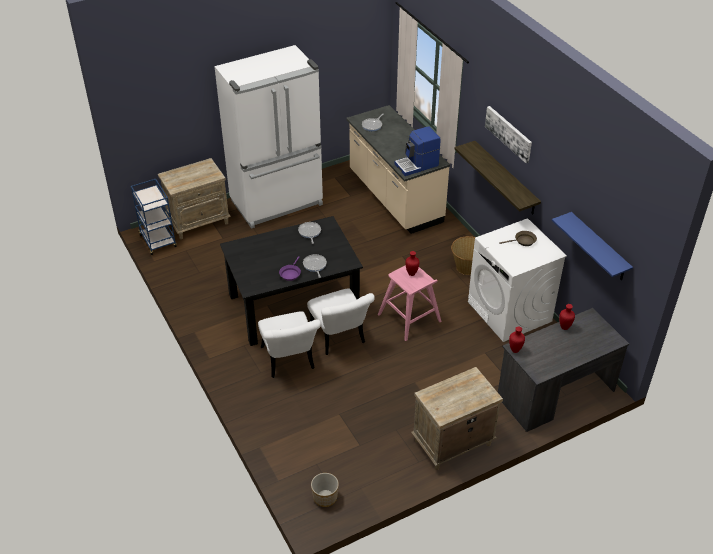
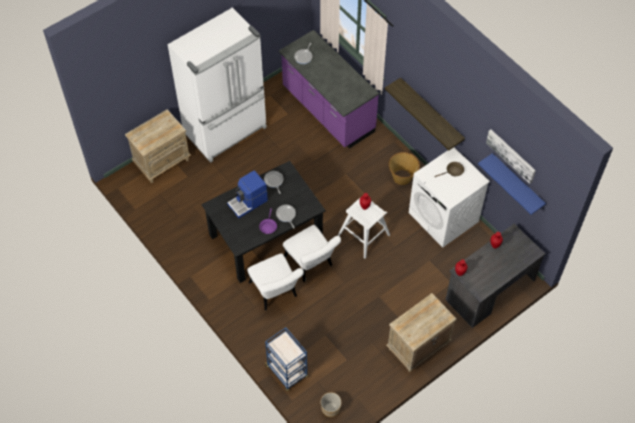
camera: 10 degrees left, 15 degrees up
(158, 241) = (133, 188): blue cart -> blue cart (287, 372)
(394, 197) = (327, 110): beige counter -> purple counter
(409, 318) = (364, 236): pink stool -> white stool
(417, 165) = (351, 98): coffee machine -> coffee machine (248, 202)
(509, 133) = (433, 83): picture -> picture (511, 155)

